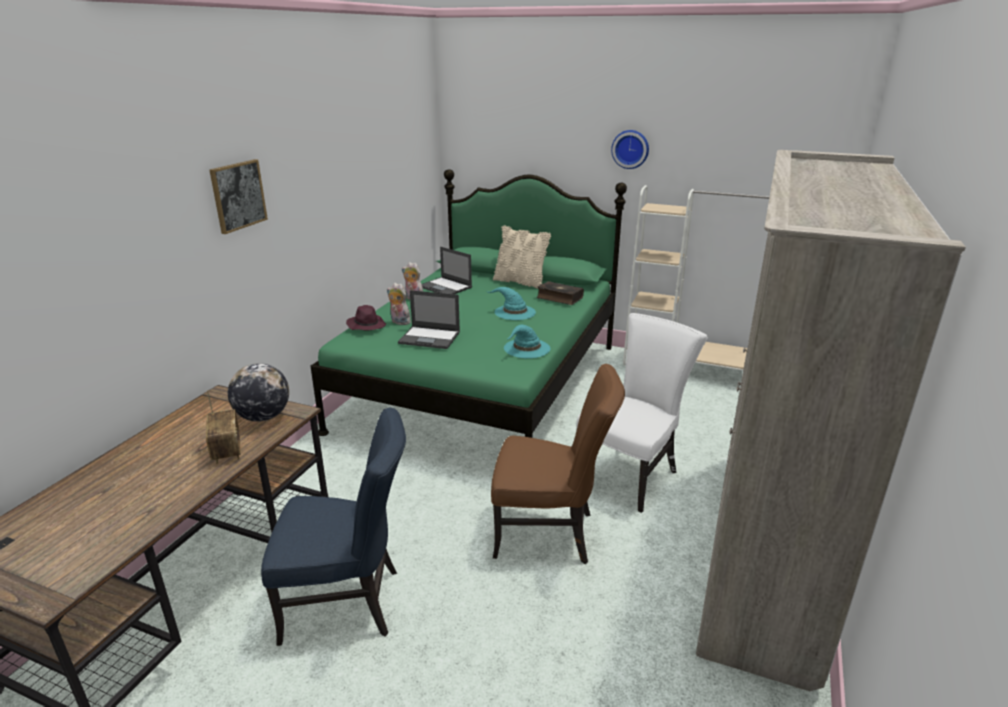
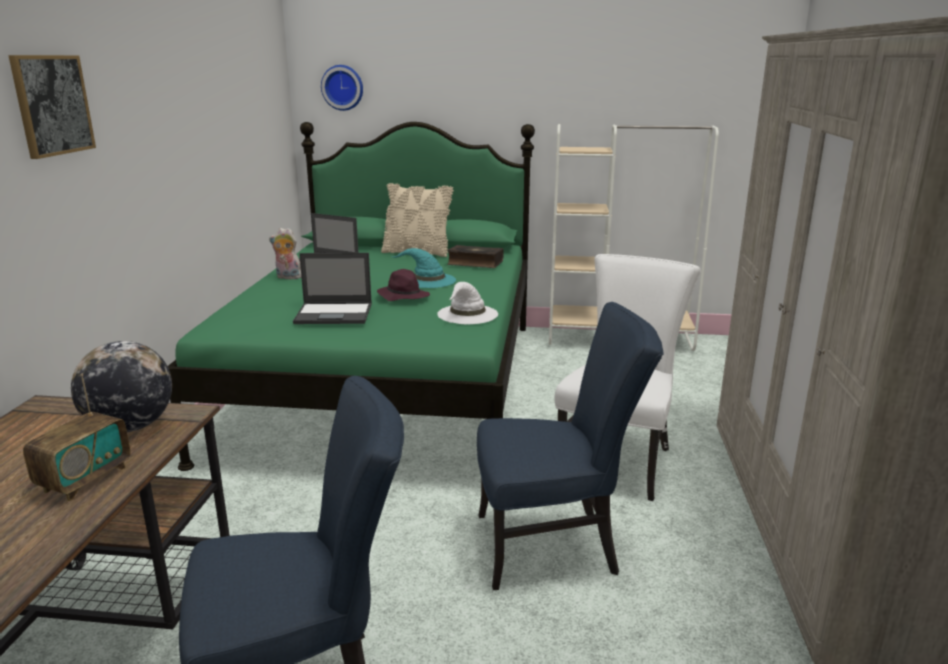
camera: 15 degrees left, 5 degrees down
(227, 451) = (85, 479): radio -> radio turned 60 degrees clockwise
(366, 325) = (237, 309): purple hat -> purple hat (403, 296)
(399, 322) = (282, 302): plush toy -> none
(526, 348) = (467, 314): turquoise hat -> white hat
(551, 533) = (555, 545): brown chair -> blue chair
(630, 149) = (535, 84): wall clock -> wall clock (343, 87)

